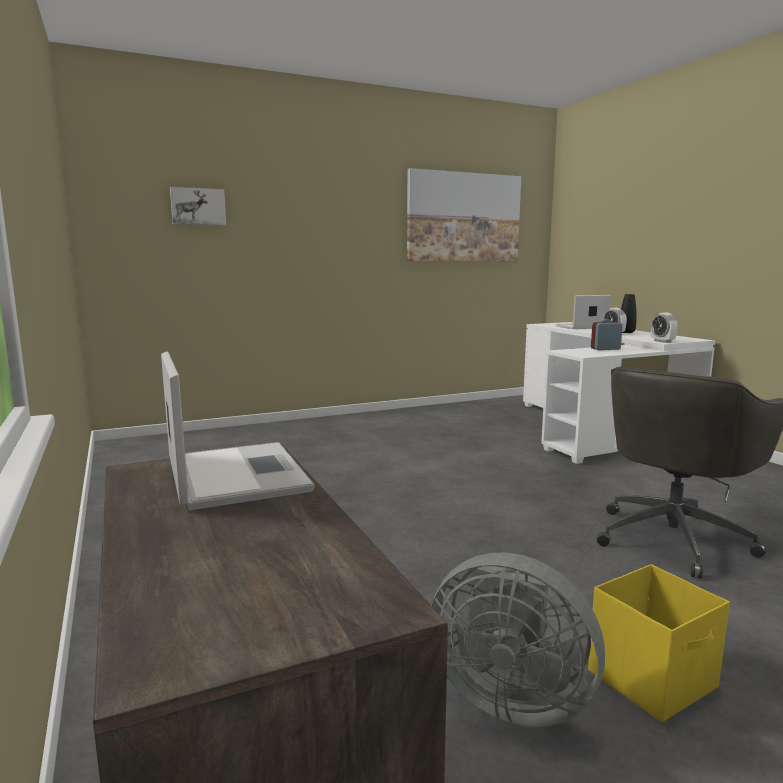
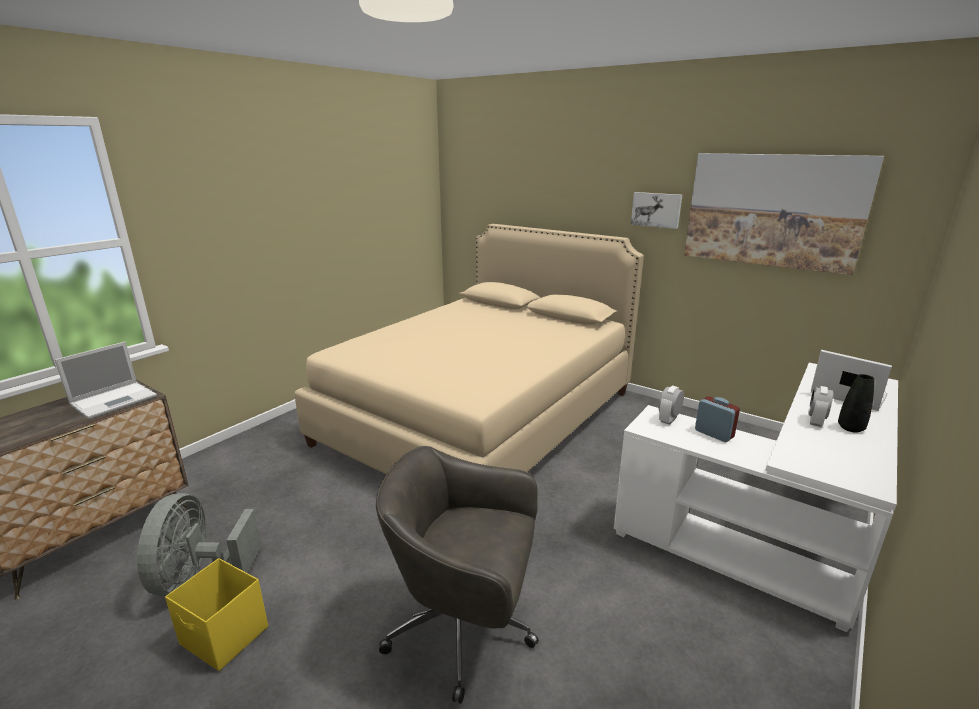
camera: 60 degrees right, 10 degrees up
(198, 206) = (508, 192): picture -> picture (656, 210)
(326, 464) = (480, 417): none -> beige bed
(662, 341) = (791, 461): alarm clock -> alarm clock (668, 419)

